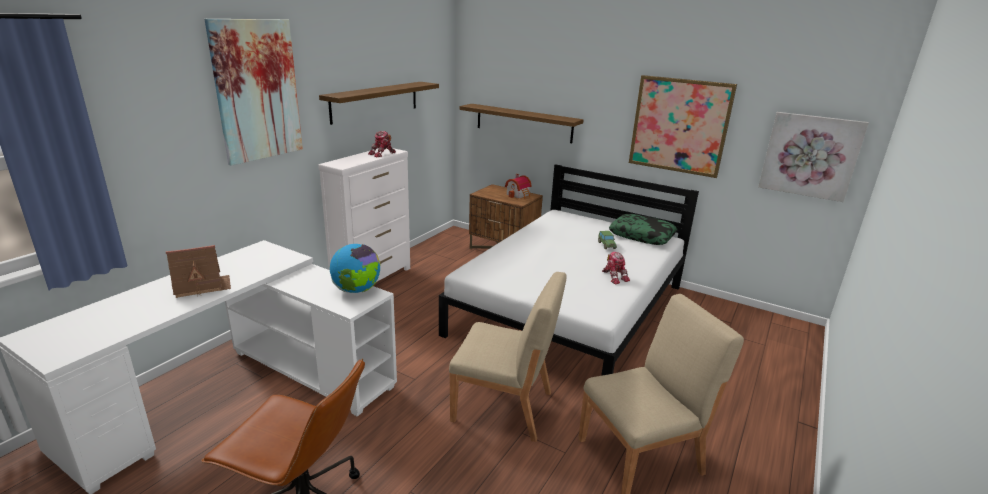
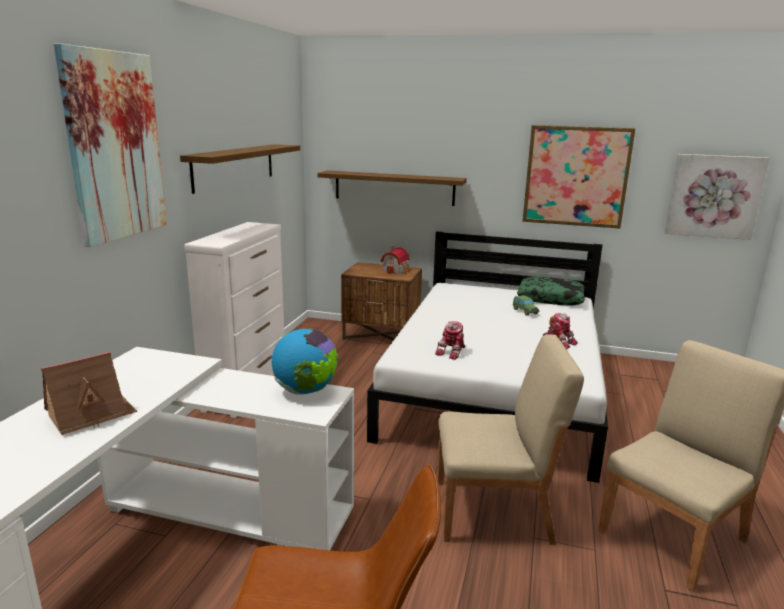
camera: 15 degrees left, 5 degrees down
(382, 154) = (254, 229): toy robot -> toy robot (452, 352)

